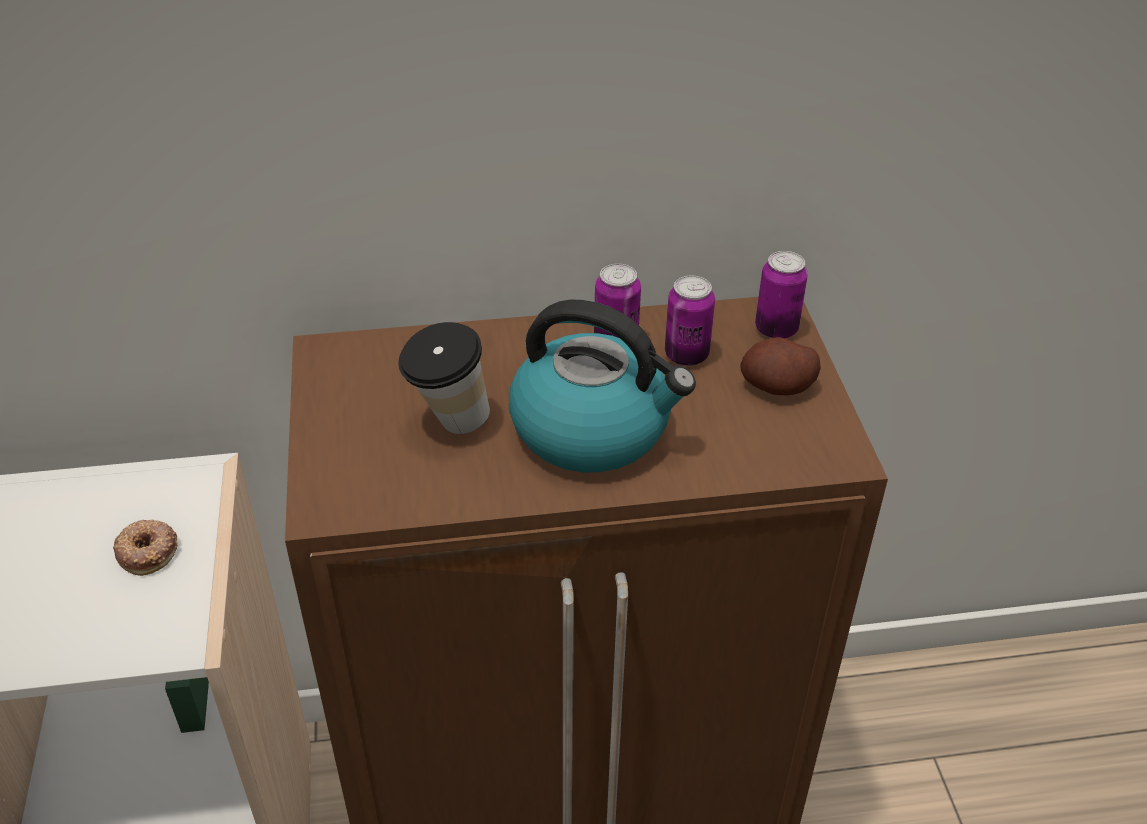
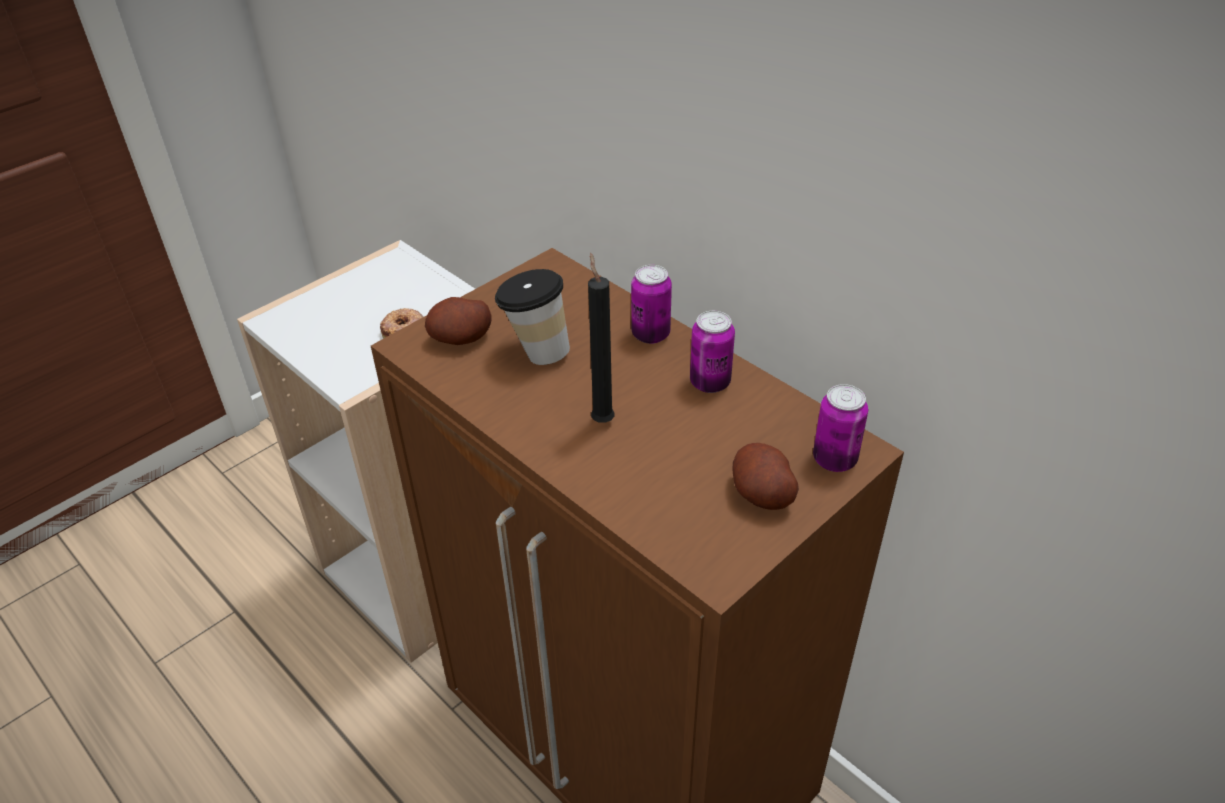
camera: 55 degrees right, 0 degrees up
(361, 465) = (461, 338): none -> potato
(593, 429) = (602, 419): kettle -> black candle
(686, 355) = (739, 425): can -> can (650, 334)

